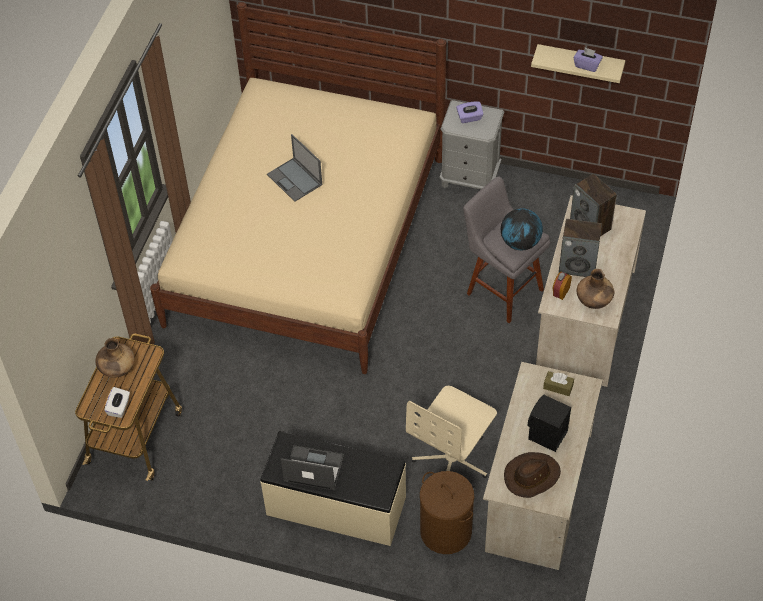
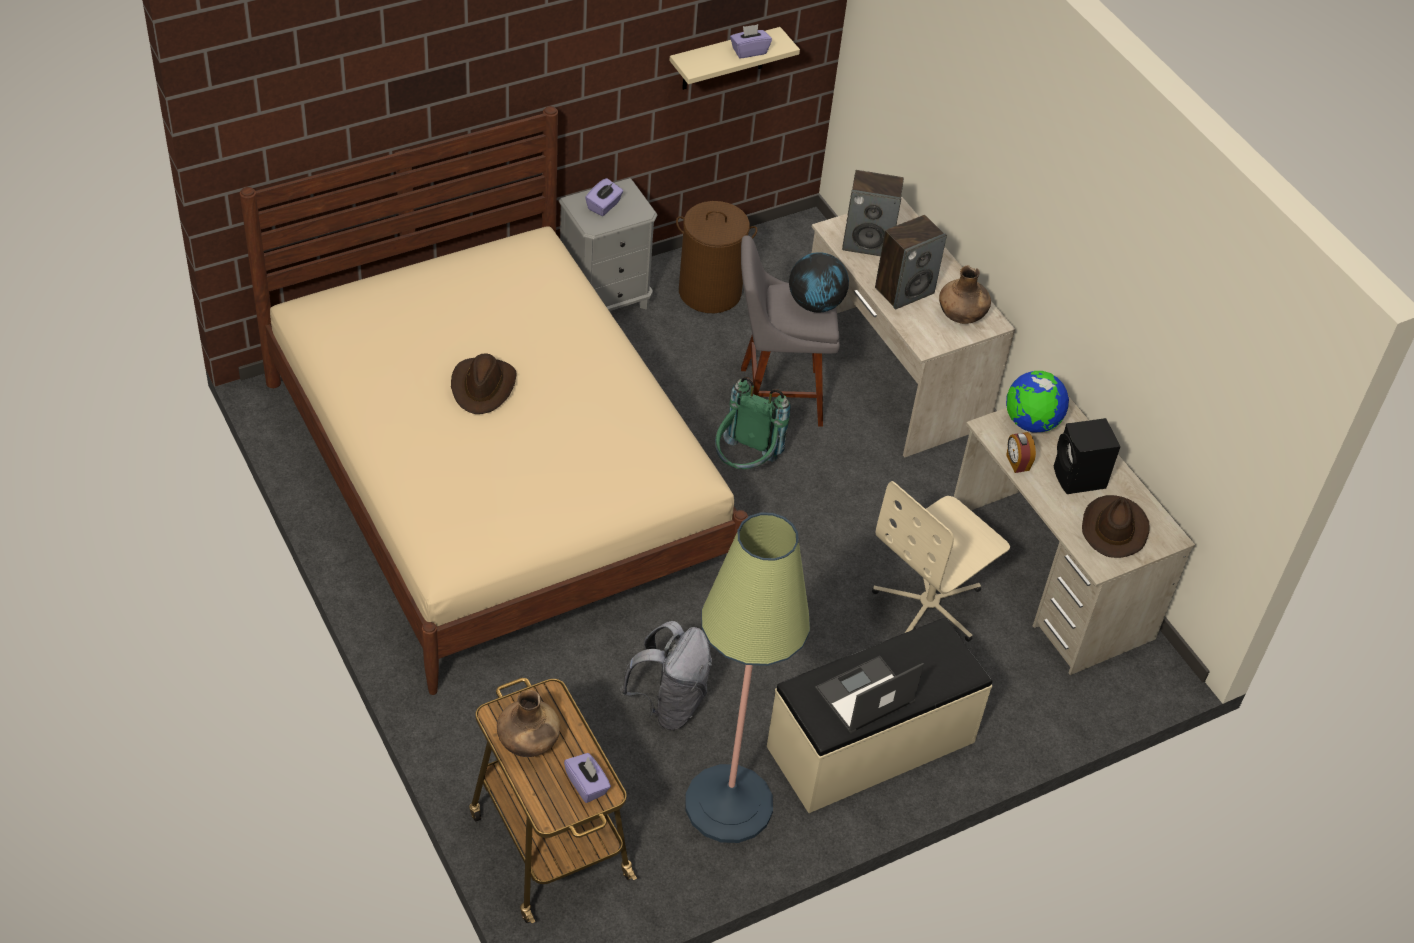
camera: 50 degrees left, 5 degrees down
(119, 408) = (587, 785): white tissue box -> purple tissue box
(234, 481) = (728, 804): none -> floor lamp
(262, 412) = (669, 704): none -> grey backpack
(295, 180) = (483, 387): laptop -> brown hat
(441, 316) = (744, 464): none -> green backpack
(446, 531) = (1010, 684): brown laundry basket -> brown laundry basket (710, 292)
(452, 459) = (929, 605): beige office chair -> beige office chair turned 60 degrees clockwise
(558, 387) = (1031, 423): brown tissue box -> globe
(560, 291) = (919, 327): alarm clock -> alarm clock (1017, 463)

